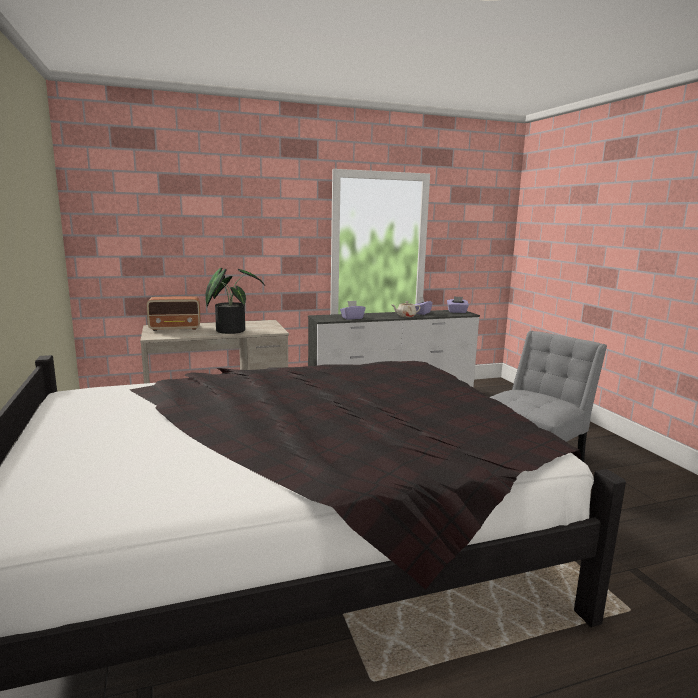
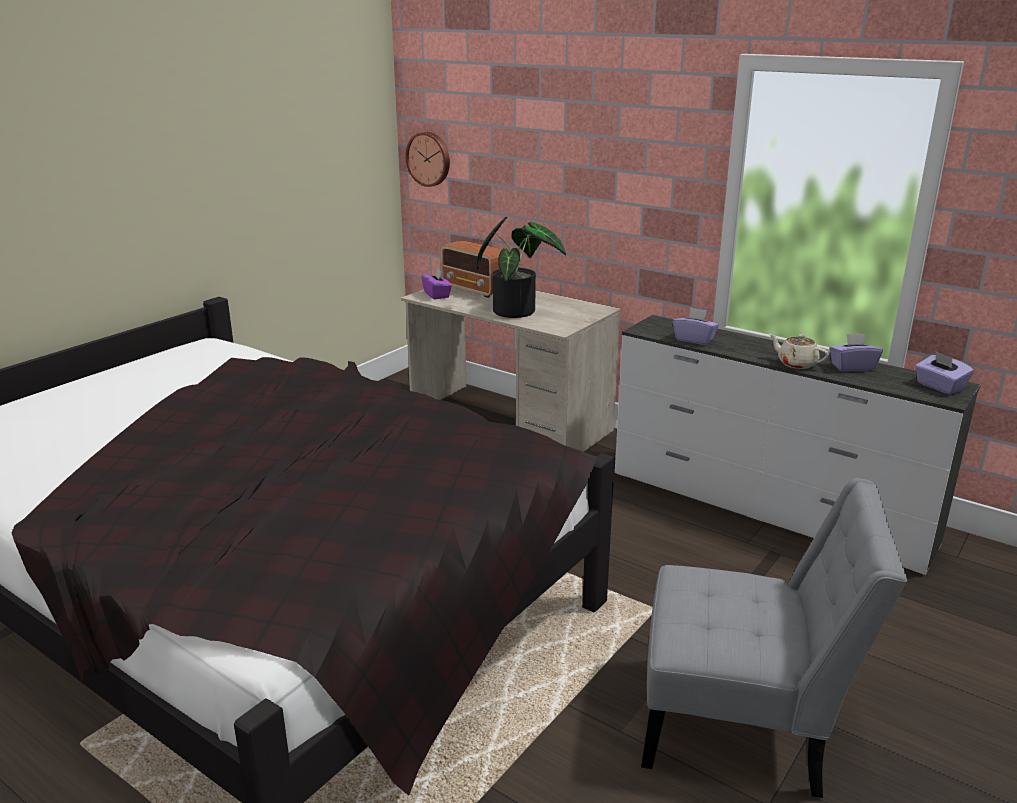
camera: 55 degrees right, 10 degrees up
(101, 243) = (429, 159): none -> wall clock
(161, 334) = (437, 295): none -> purple tissue box

